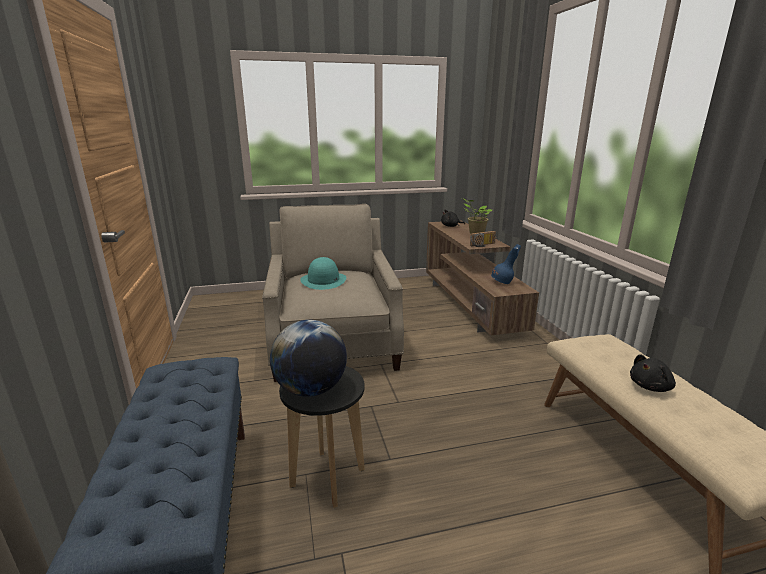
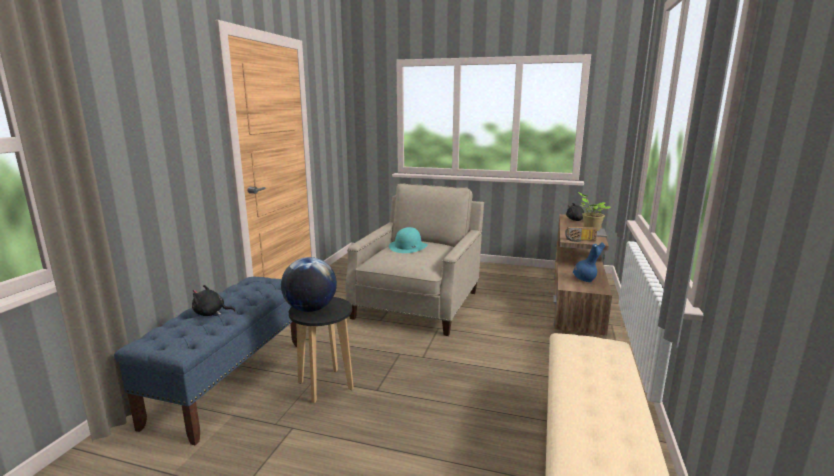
camera: 30 degrees right, 5 degrees down
(651, 387) = (589, 386): black plush toy -> black plush toy (211, 313)

